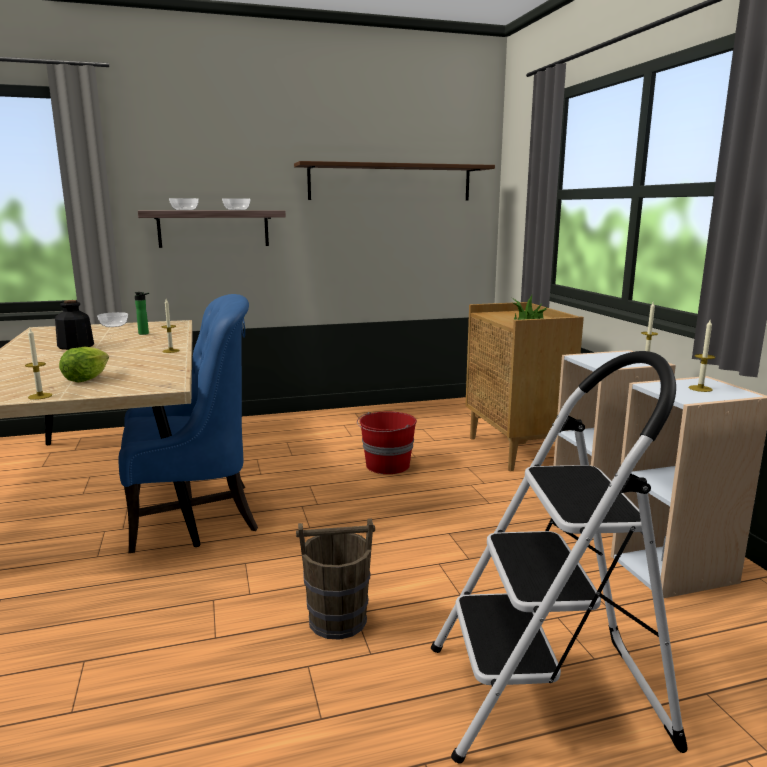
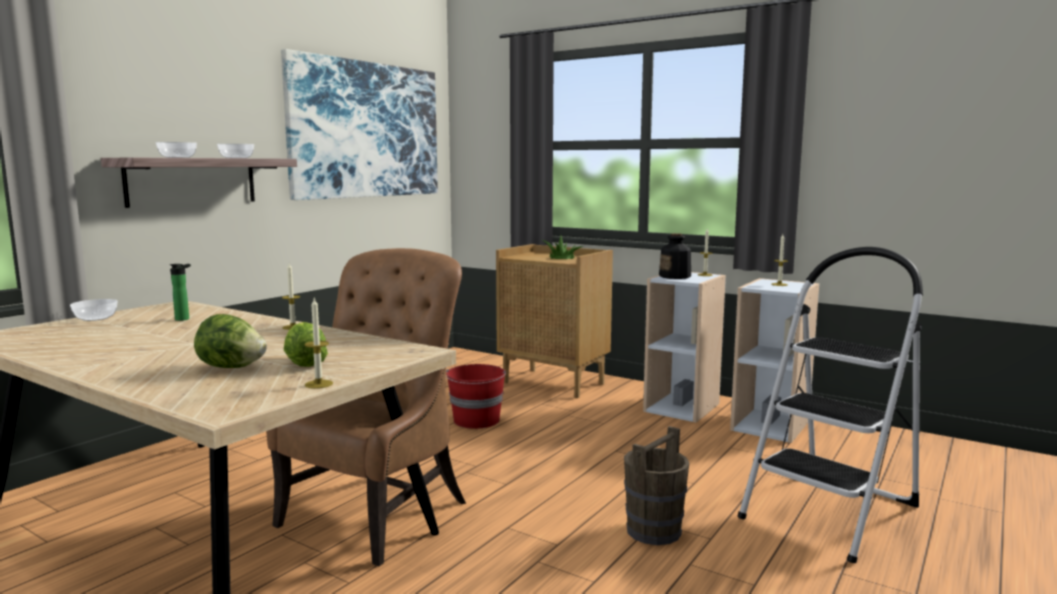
camera: 40 degrees left, 5 degrees down
(50, 373) = (231, 367): none -> lettuce
(75, 346) = (142, 343): bottle -> bottle (675, 276)
(195, 514) = (377, 513): blue chair -> brown chair
(390, 182) = (366, 130): brown shelf -> picture

